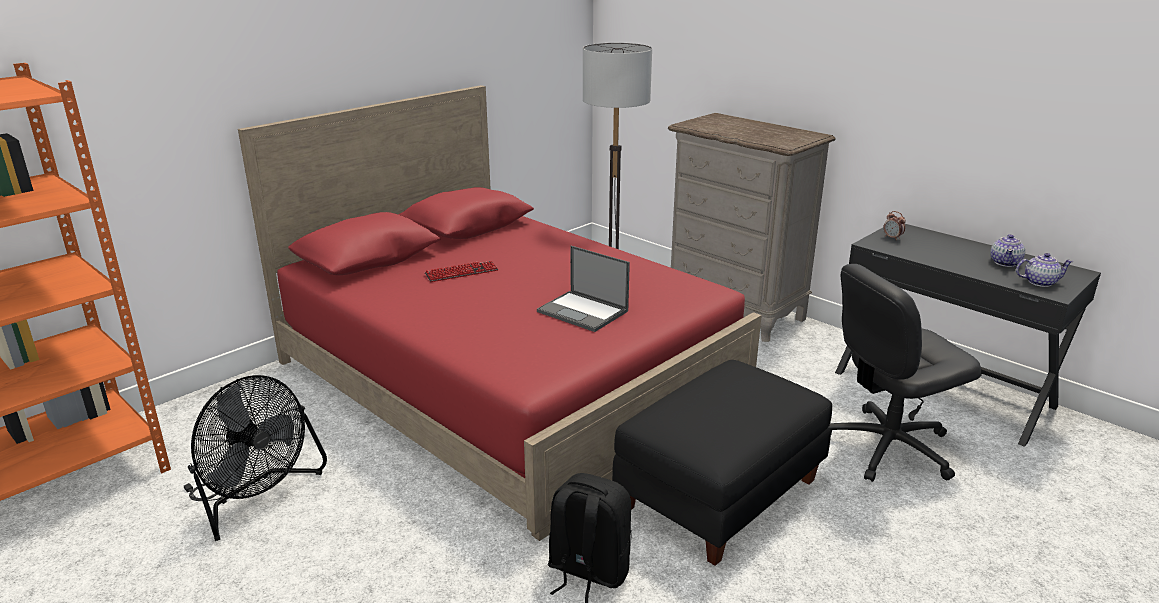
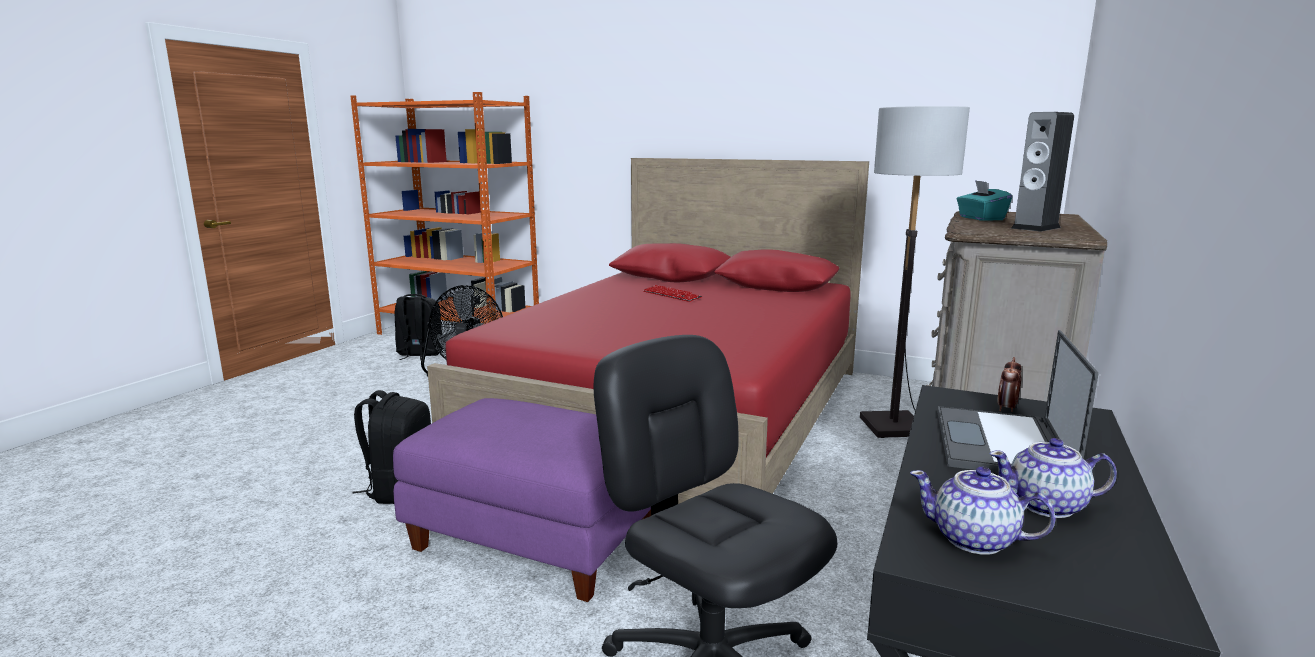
camera: 70 degrees right, 10 degrees down
(87, 545) = (419, 354): none -> black backpack
(584, 311) = (629, 331): laptop -> laptop (1002, 444)
(719, 493) = (536, 538): black ottoman -> purple ottoman
(728, 132) = (980, 218): none -> turquoise tissue box
(780, 133) = (1035, 228): none -> speaker
(1039, 282) = (975, 540): teapot -> teapot turned 135 degrees clockwise

